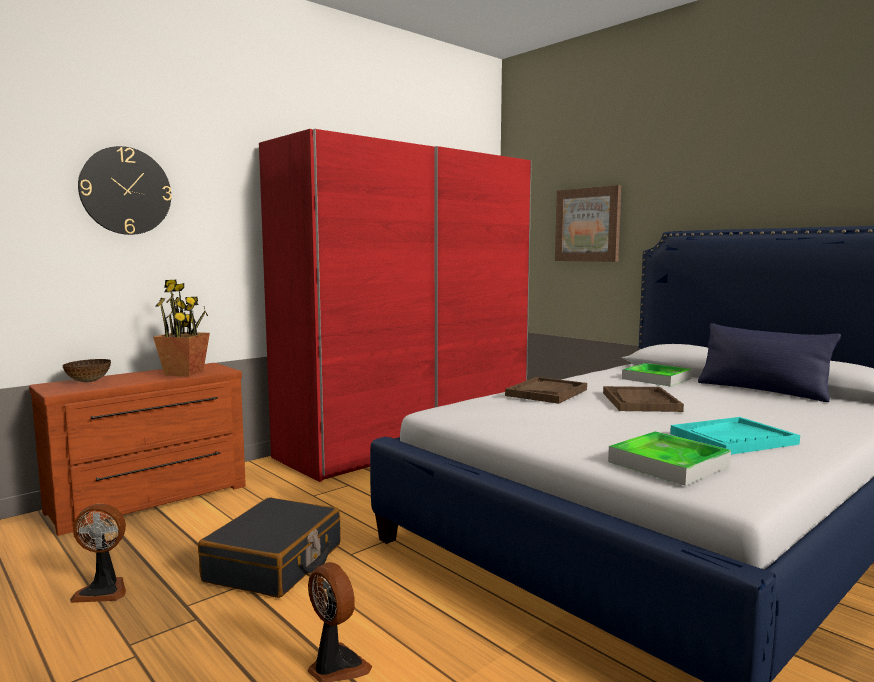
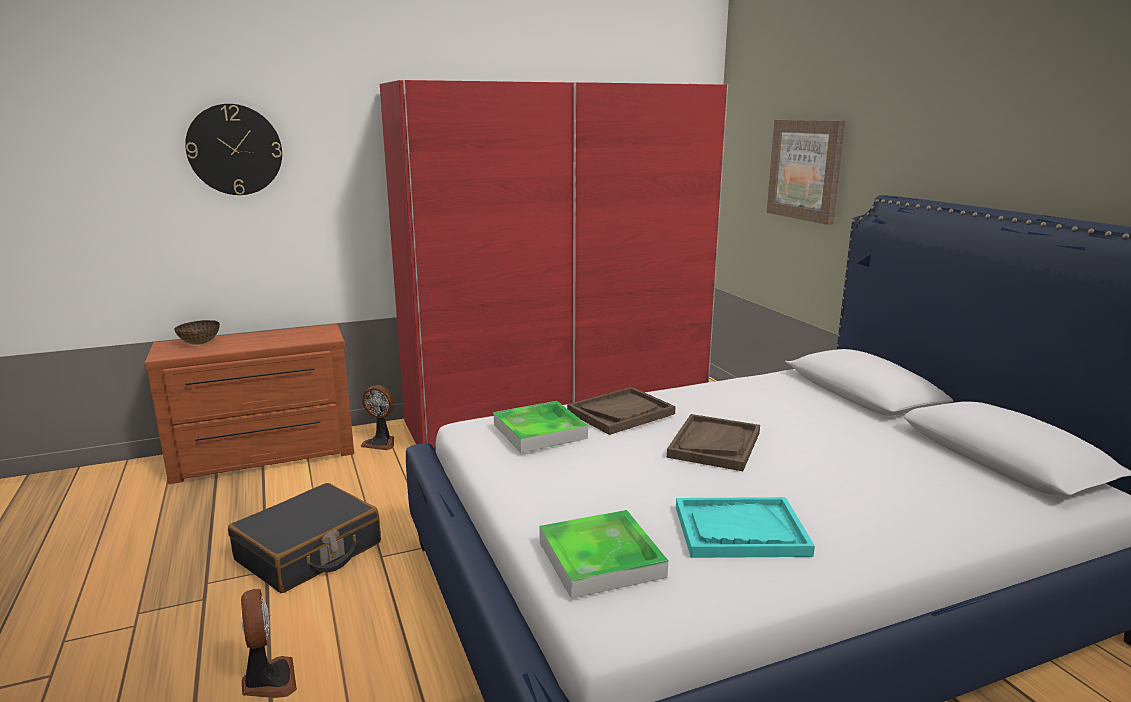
camera: 20 degrees right, 10 degrees up
(103, 590) = (159, 551): fan -> fan (381, 443)
(184, 373) = (290, 339): potted plant -> none
(656, 378) = (798, 402): tray -> tray (540, 431)
(762, 391) = (912, 445): blue pillow -> none

